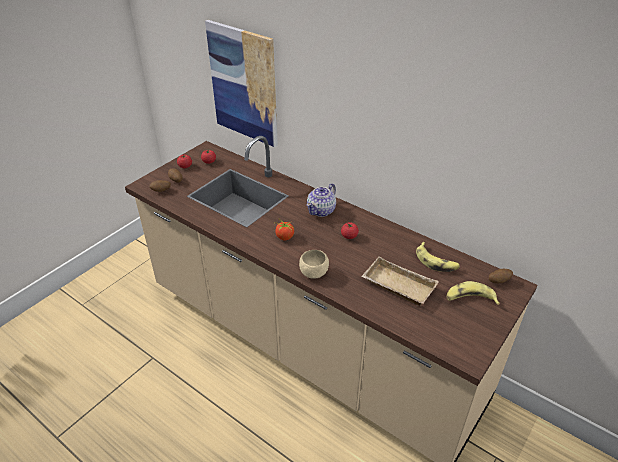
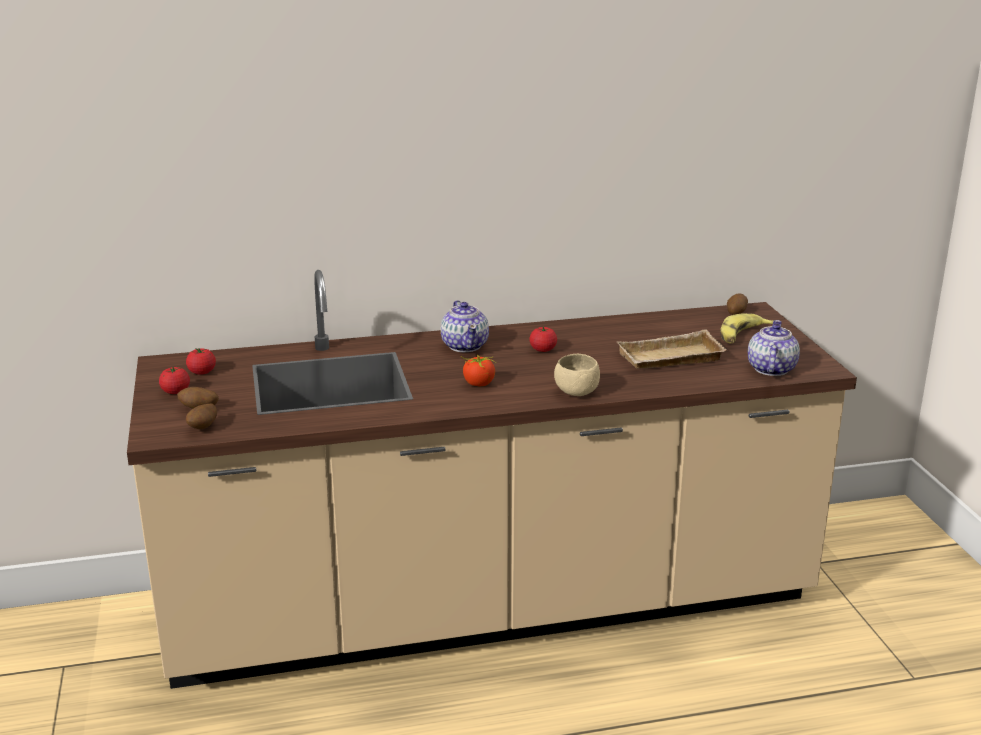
camera: 50 degrees left, 15 degrees down
(244, 84) = (235, 204): picture -> none
(436, 262) = (662, 327): banana -> none
(437, 333) = (770, 369): none -> teapot

